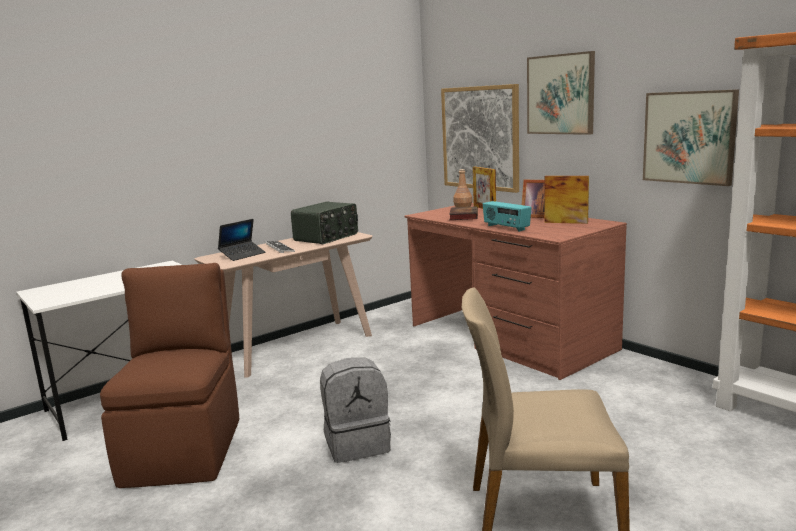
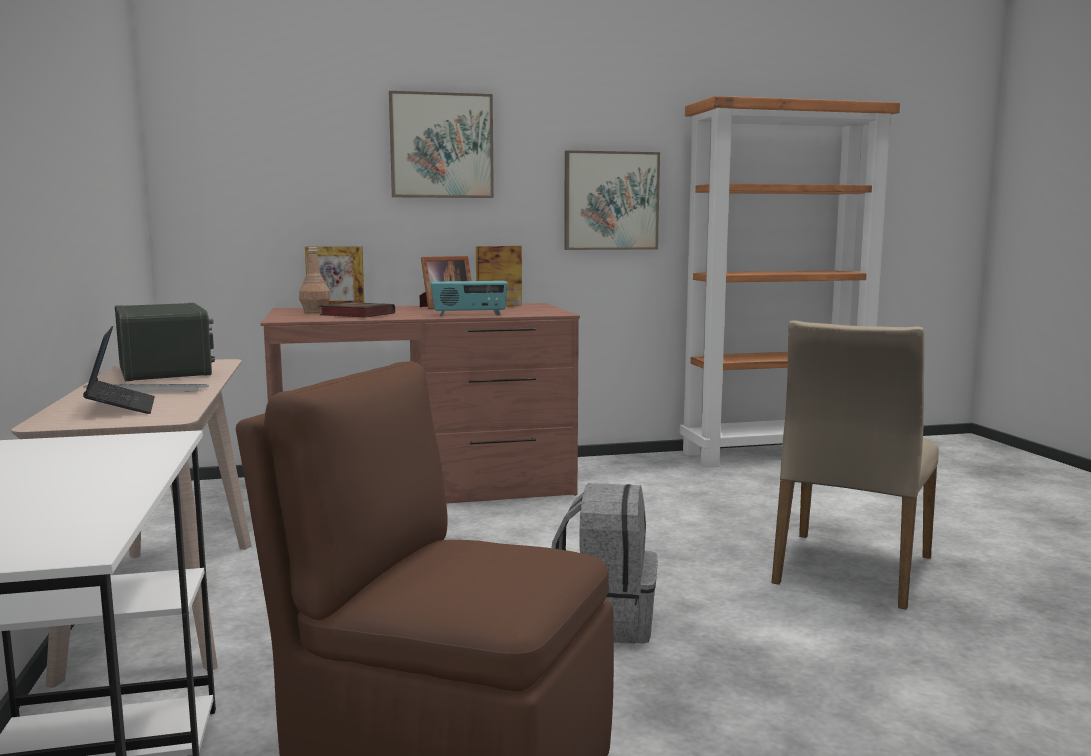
camera: 65 degrees left, 5 degrees down
(480, 138) = (290, 205): picture -> none

